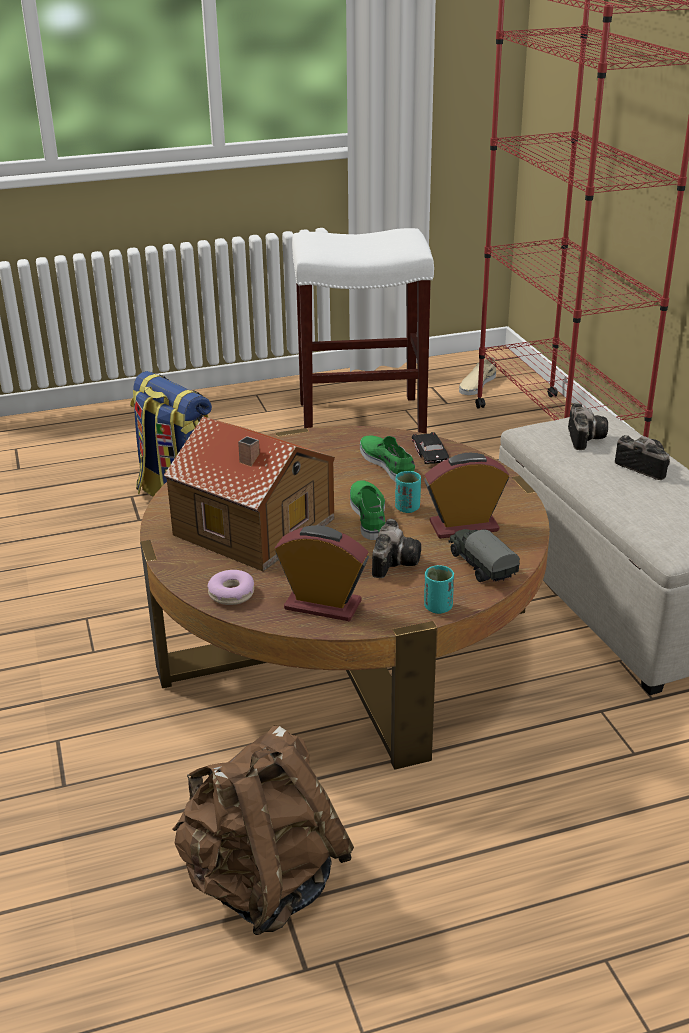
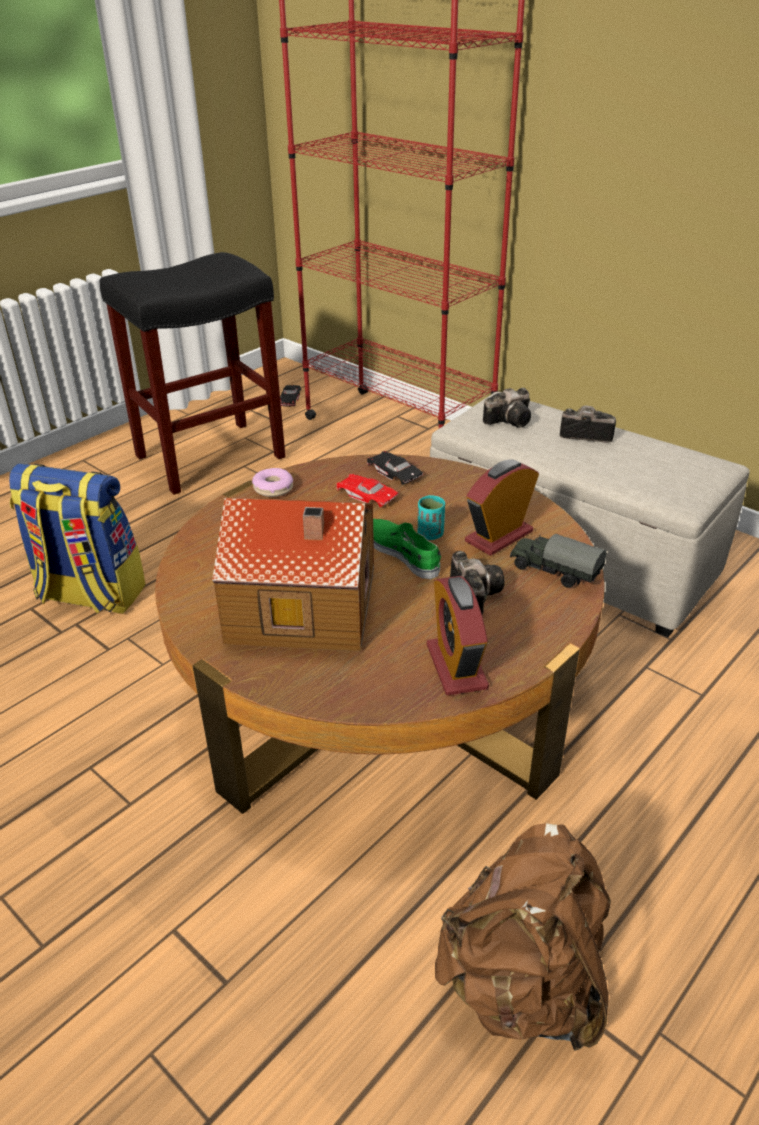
camera: 30 degrees left, 5 degrees up
(231, 594) = (353, 689): donut -> donut (273, 488)
(322, 605) = (456, 667): alarm clock -> alarm clock turned 90 degrees counterclockwise
(359, 419) = (209, 458): white stool -> black stool
(387, 464) = (367, 495): green shoe -> red toy car
(438, 607) = (560, 627): turquoise cup -> none
(477, 385) = (290, 398): beige shoe -> black toy car
(583, 437) = (511, 420): camera -> camera turned 90 degrees clockwise

